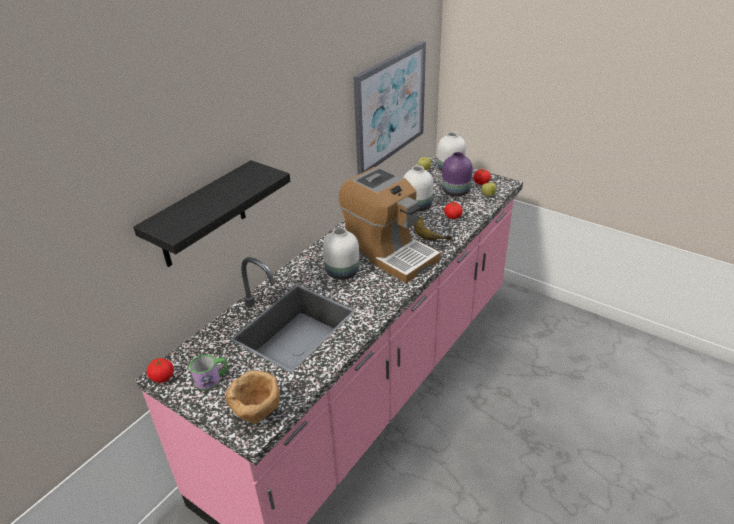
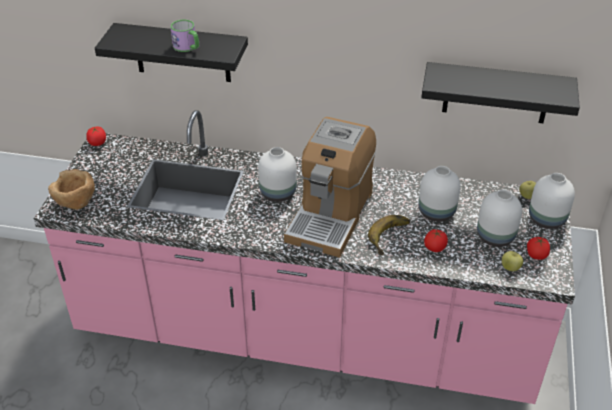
camera: 65 degrees right, 5 degrees up
(212, 379) = (104, 168): mug -> mug (187, 47)
(390, 107) = (496, 93): picture -> black shelf
(455, 191) = (495, 236): purple vase -> white vase

